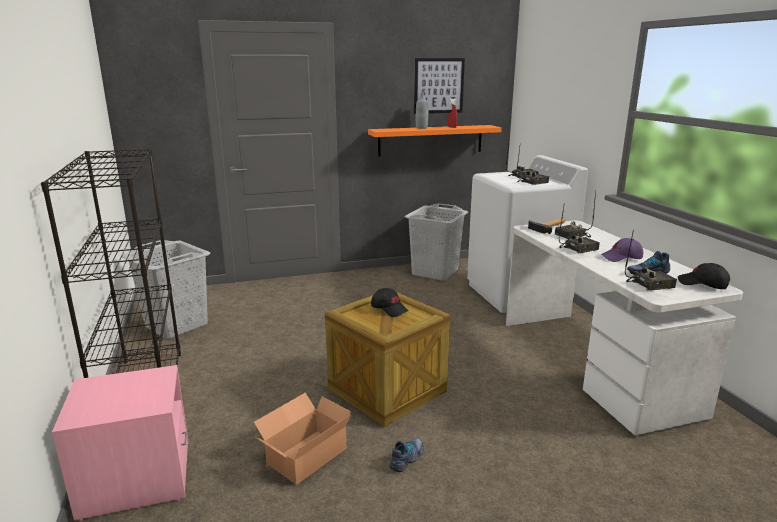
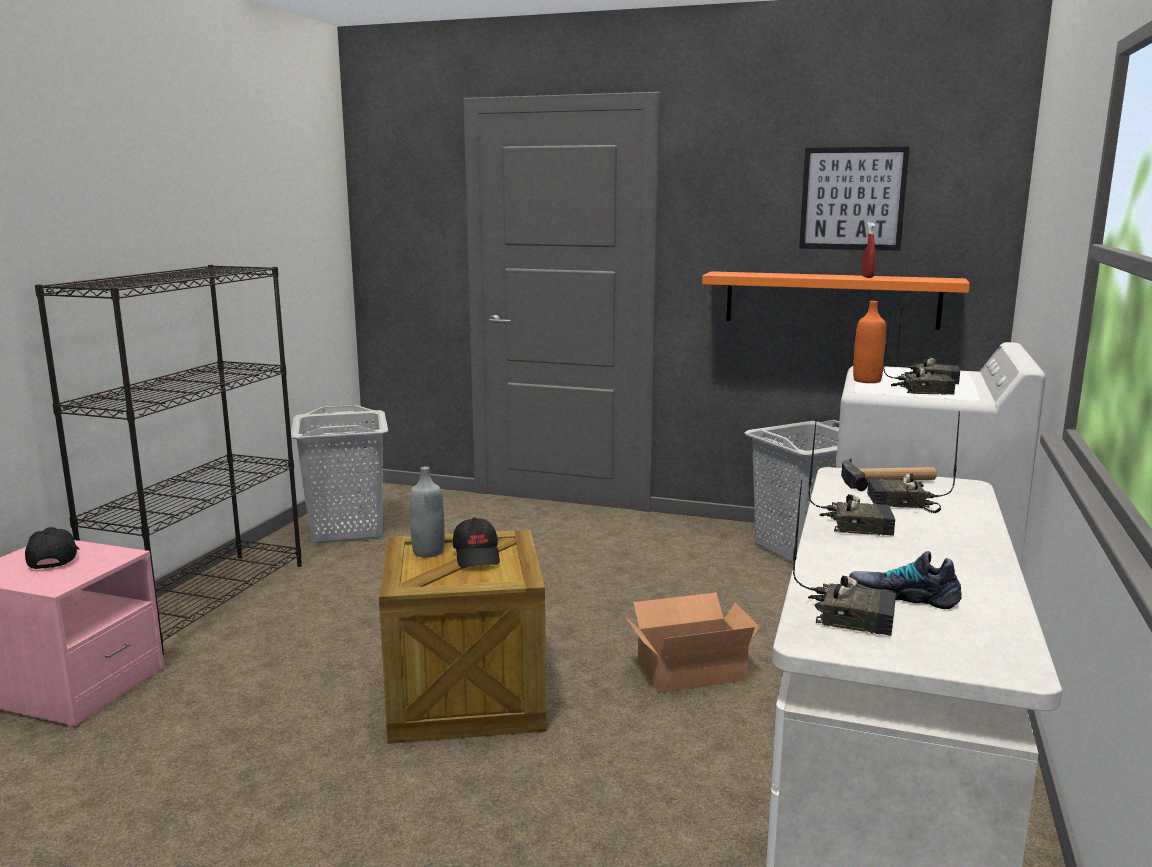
camera: 35 degrees right, 5 degrees down
(303, 455) = (246, 736): cardboard box -> cardboard box (687, 669)
(407, 458) = (352, 798): shoe -> none
(421, 128) = (805, 275): grey bottle -> grey bottle (428, 552)
(501, 181) = (867, 380): none -> orange bottle
(621, 258) = (911, 560): purple cap -> none
(702, 284) = (980, 649): black cap -> black cap (53, 559)

